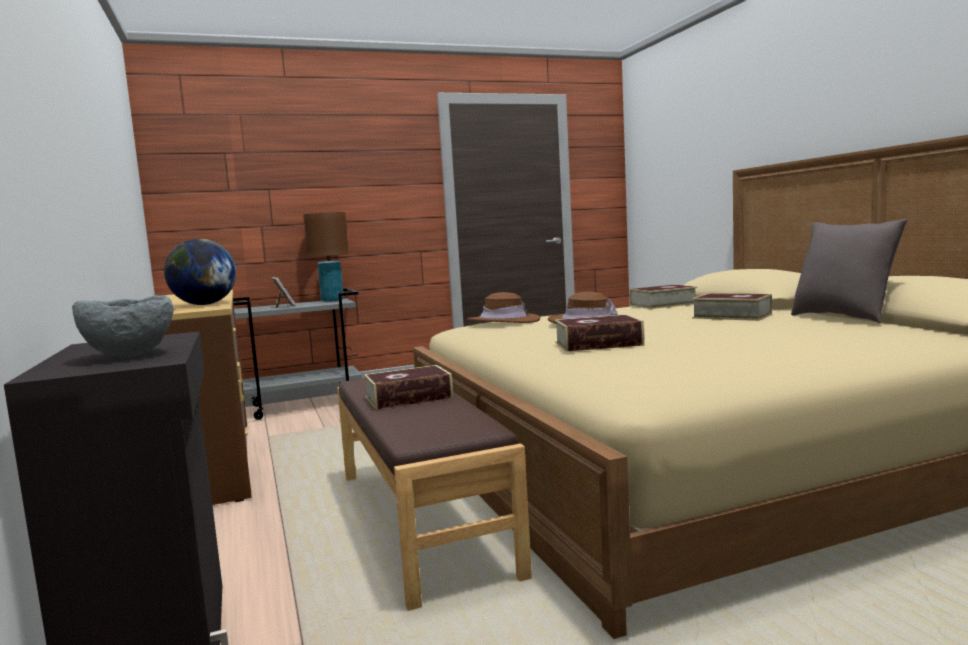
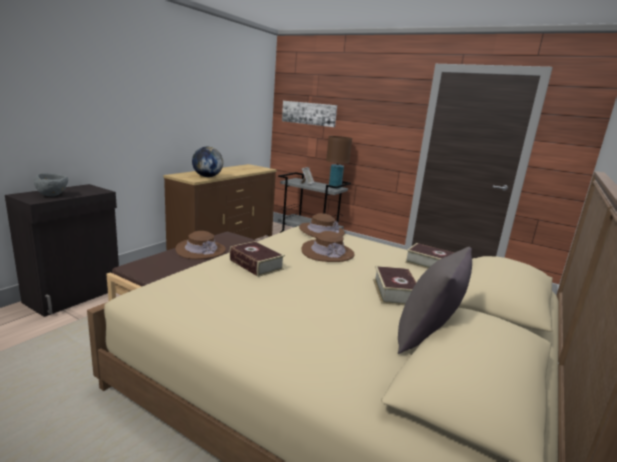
camera: 50 degrees right, 10 degrees up
(234, 185) = (309, 113): none -> picture
(409, 398) = (201, 250): book -> brown hat

